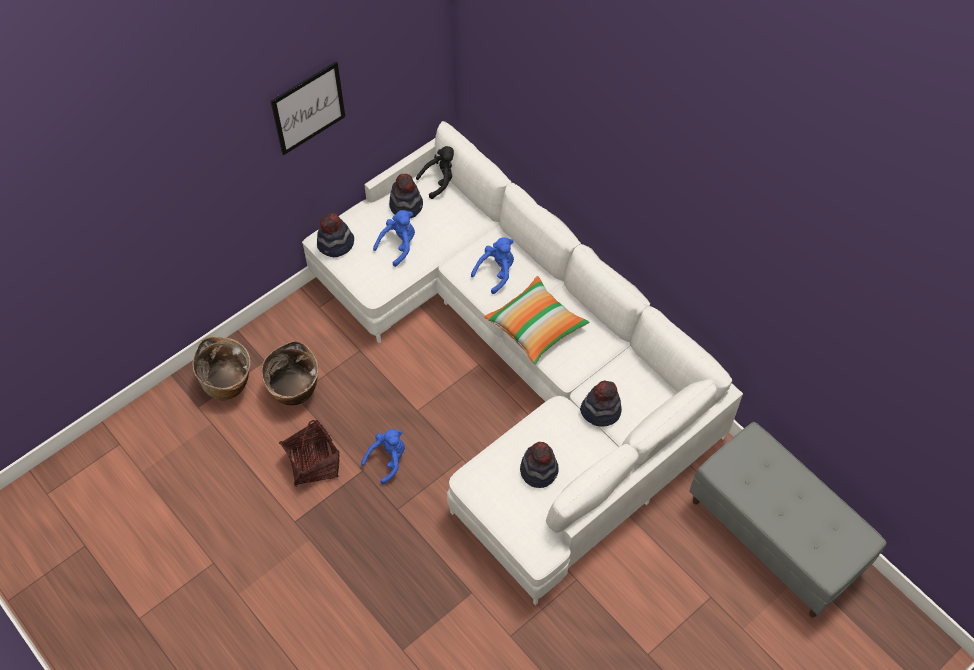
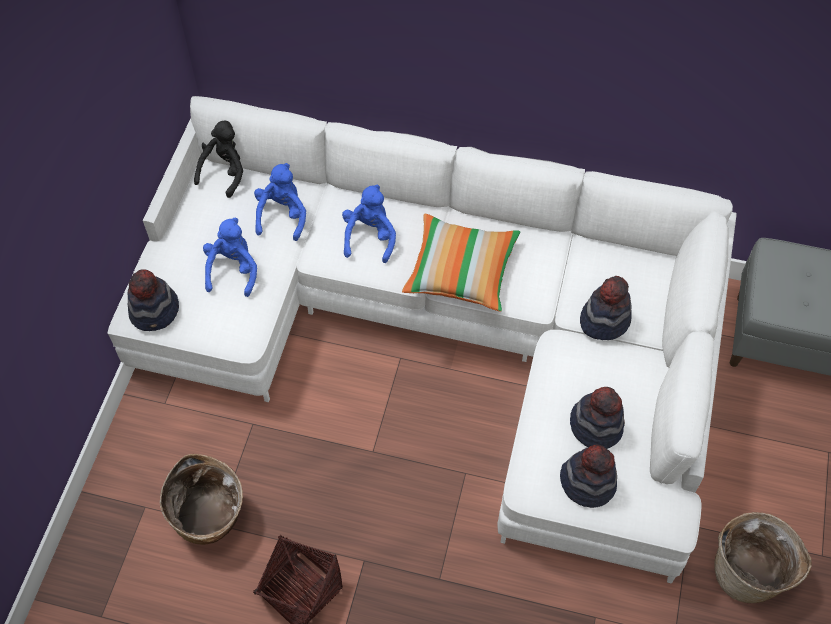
camera: 35 degrees left, 0 degrees up
(229, 383) = (120, 562): basket -> basket (749, 572)
(308, 108) = (63, 134): picture -> none
(388, 459) = (383, 528): blue plush toy -> blue plush toy (282, 215)
(406, 205) = (206, 220): hat -> hat (587, 482)

